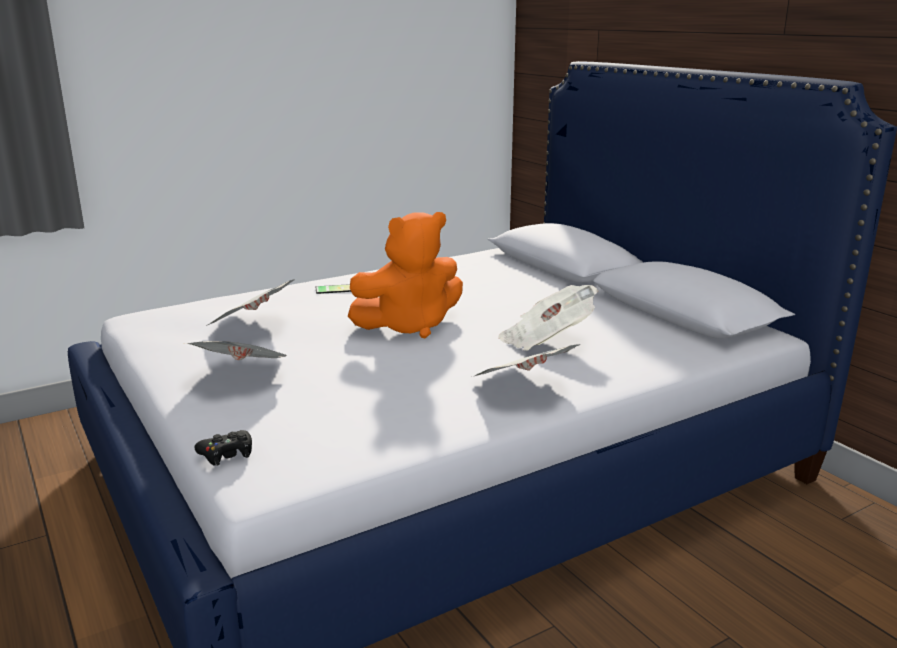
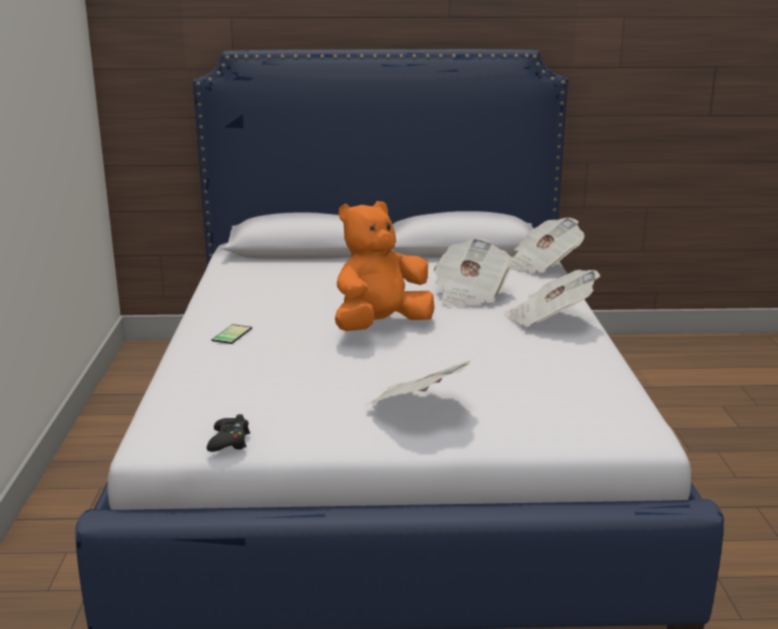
camera: 60 degrees left, 0 degrees up
(227, 454) = (581, 438): black game controller -> black game controller (229, 441)
(252, 325) = (295, 383): newspaper -> newspaper (542, 265)
(409, 326) = (380, 326): orange plush toy -> orange plush toy turned 135 degrees counterclockwise

